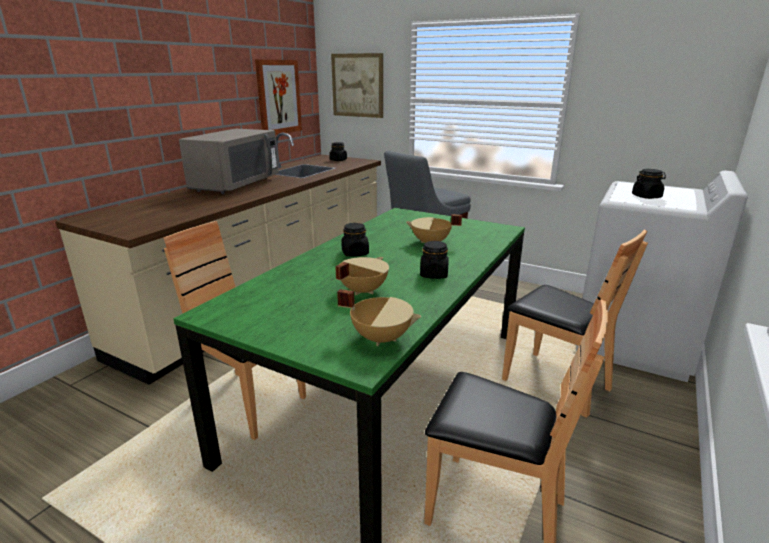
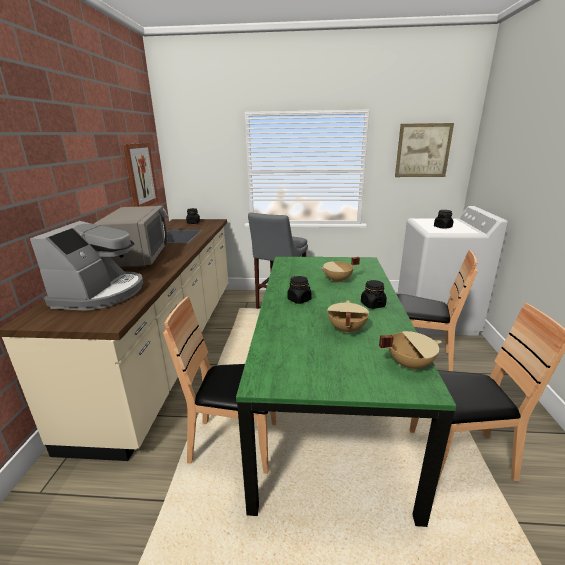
camera: 25 degrees left, 0 degrees up
(160, 209) = (101, 293): none -> coffee machine
(357, 85) = (200, 161): picture -> picture (423, 150)

